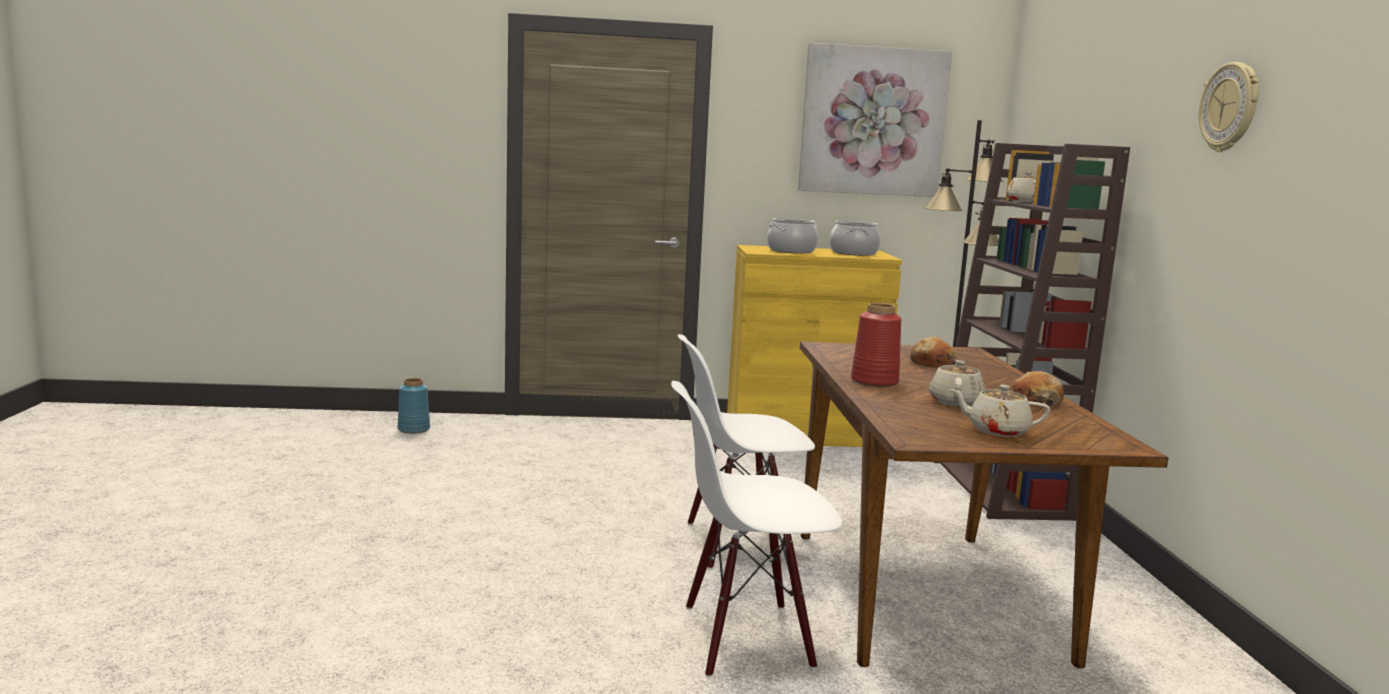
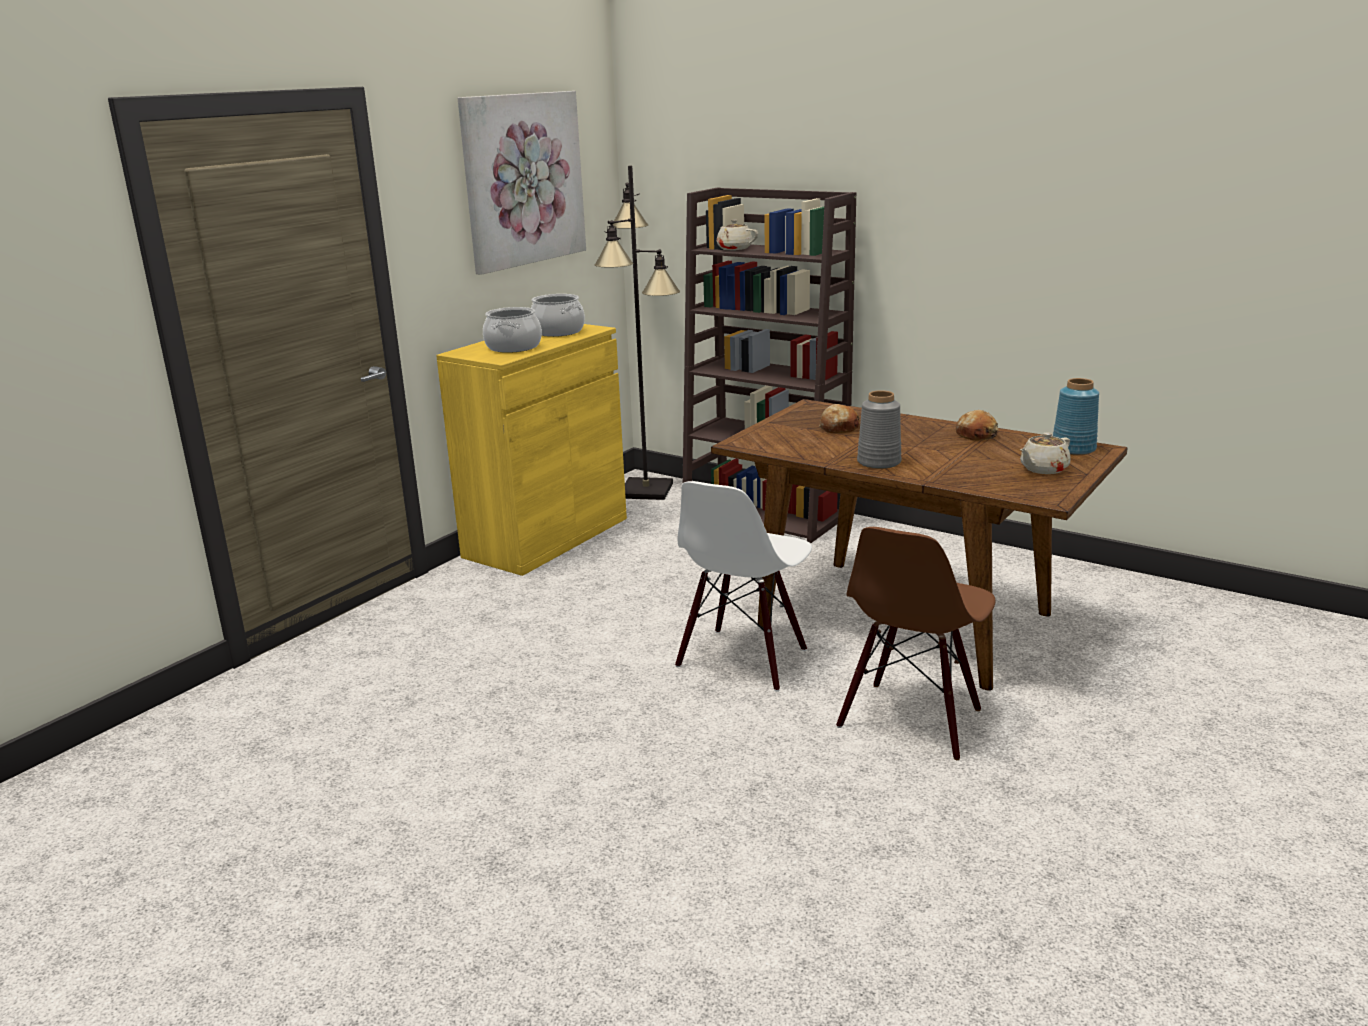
camera: 50 degrees left, 10 degrees up
(414, 429) = (182, 744): blue vase -> blue vase (1072, 449)
(746, 638) = (911, 720): white chair -> brown chair
(874, 382) = (879, 463): red vase -> grey vase
(955, 402) = (959, 457): beige teapot -> none
(1230, 107) = (978, 161): wall clock -> none

